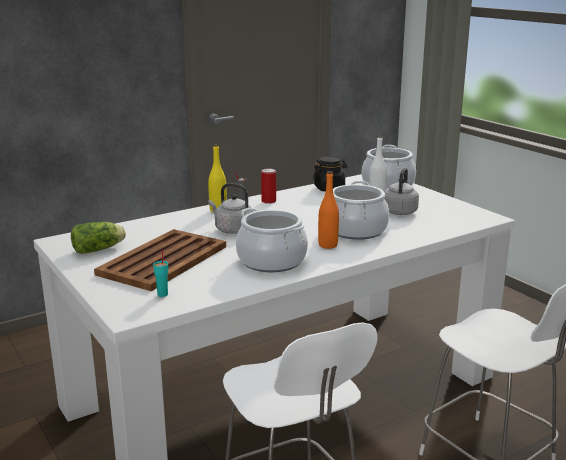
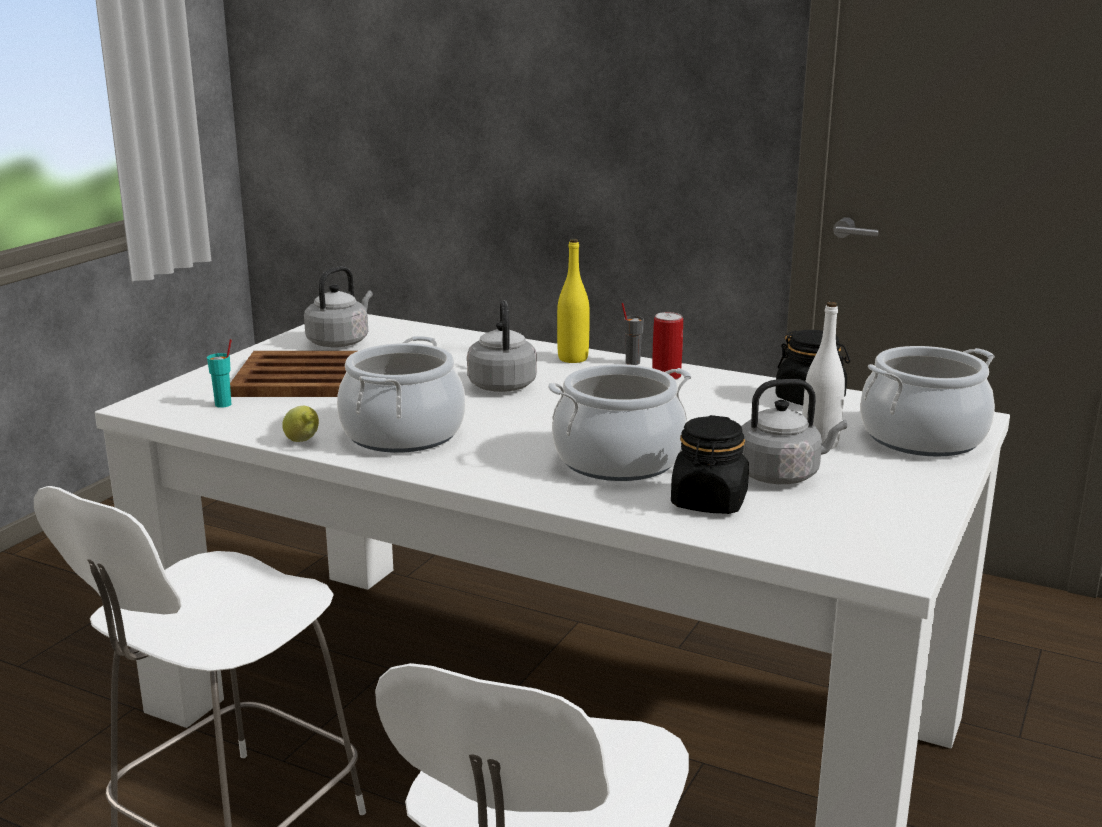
camera: 60 degrees right, 0 degrees up
(100, 249) = (340, 342): lettuce -> grey kettle
(252, 284) = (303, 442): none -> lemon
(328, 245) = (517, 455): orange bottle -> none
(414, 227) = (709, 502): none -> black jar

